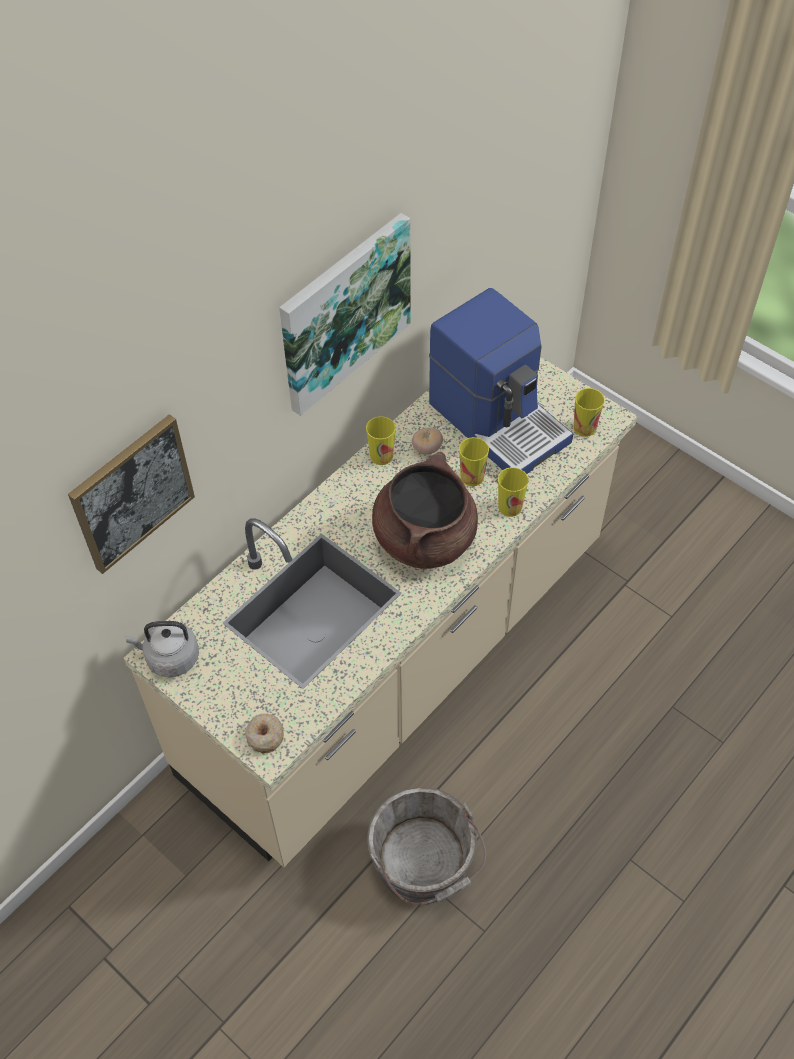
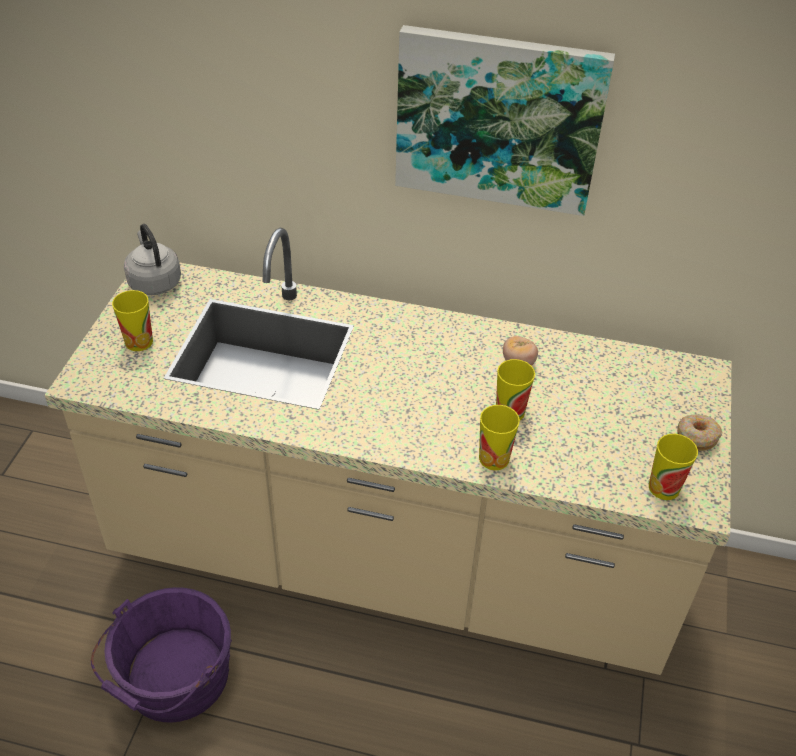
camera: 60 degrees right, 10 degrees down
(132, 493) = (184, 85): picture -> none
(265, 736) = (97, 372): donut -> donut (696, 437)
(381, 456) = (481, 333): cup -> cup (139, 341)
(424, 538) = (400, 402): brown cooking pot -> none
(425, 864) = (172, 679): grey bucket -> purple bucket
(499, 420) = (606, 407): coffee machine -> none

